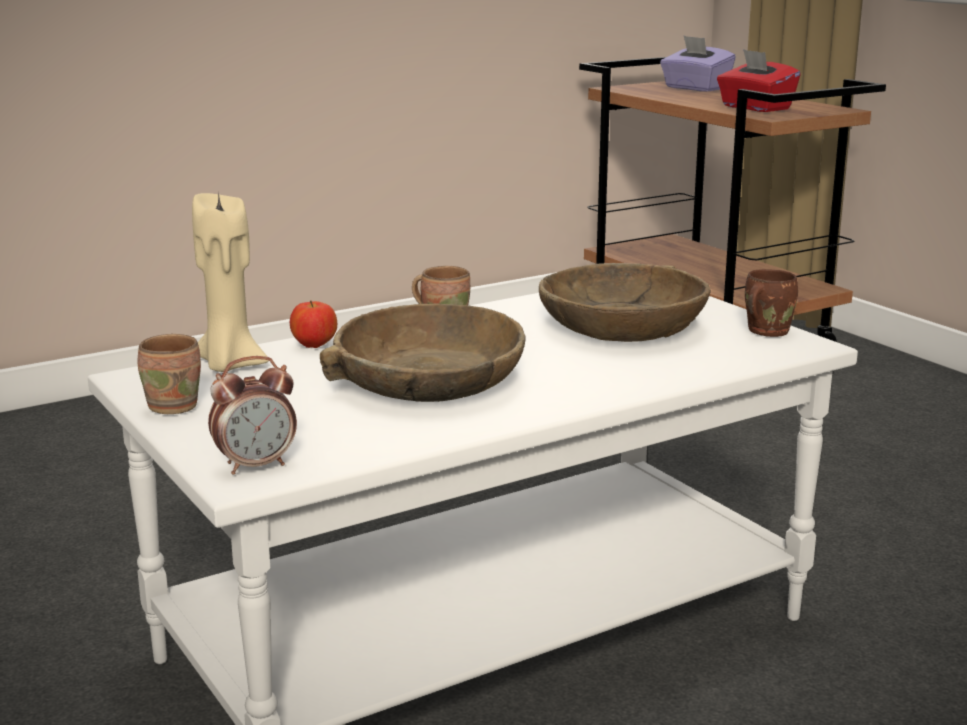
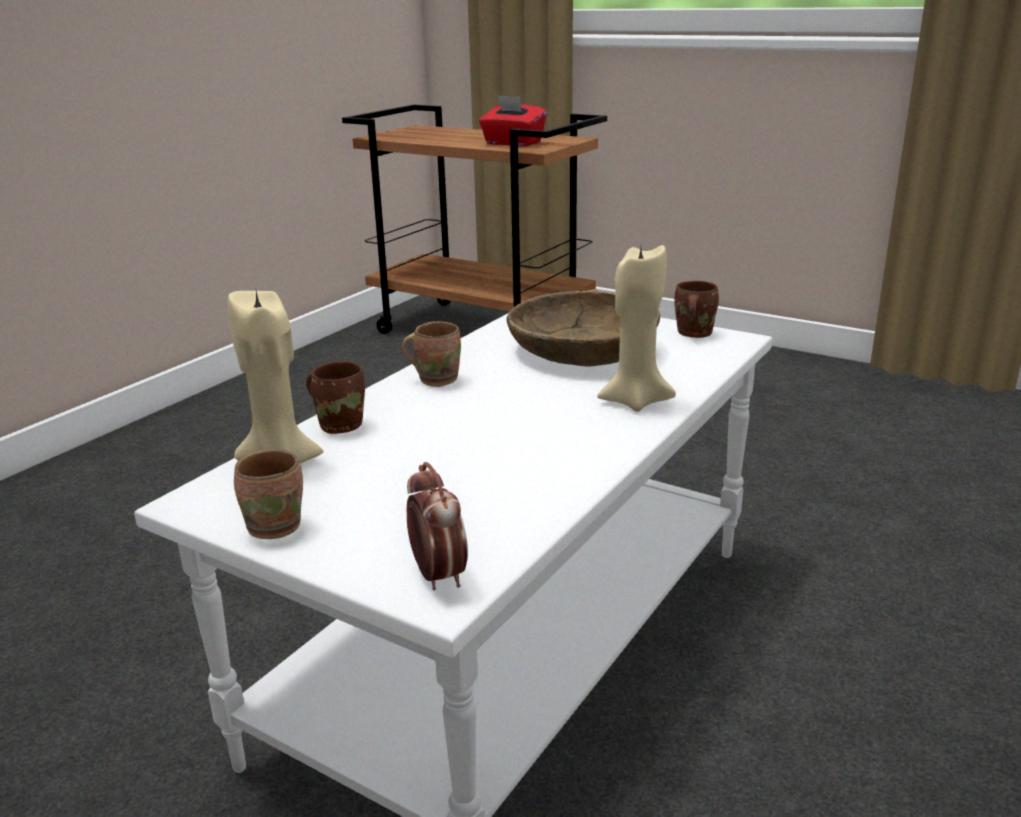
camera: 25 degrees left, 5 degrees up
(256, 465) = (438, 575): alarm clock -> alarm clock turned 60 degrees counterclockwise
(314, 346) = (340, 424): apple -> brown mug
(429, 382) = (490, 439): brown bowl -> none
(612, 378) = (635, 401): none -> beige candle
(695, 88) = (440, 131): purple tissue box -> none

